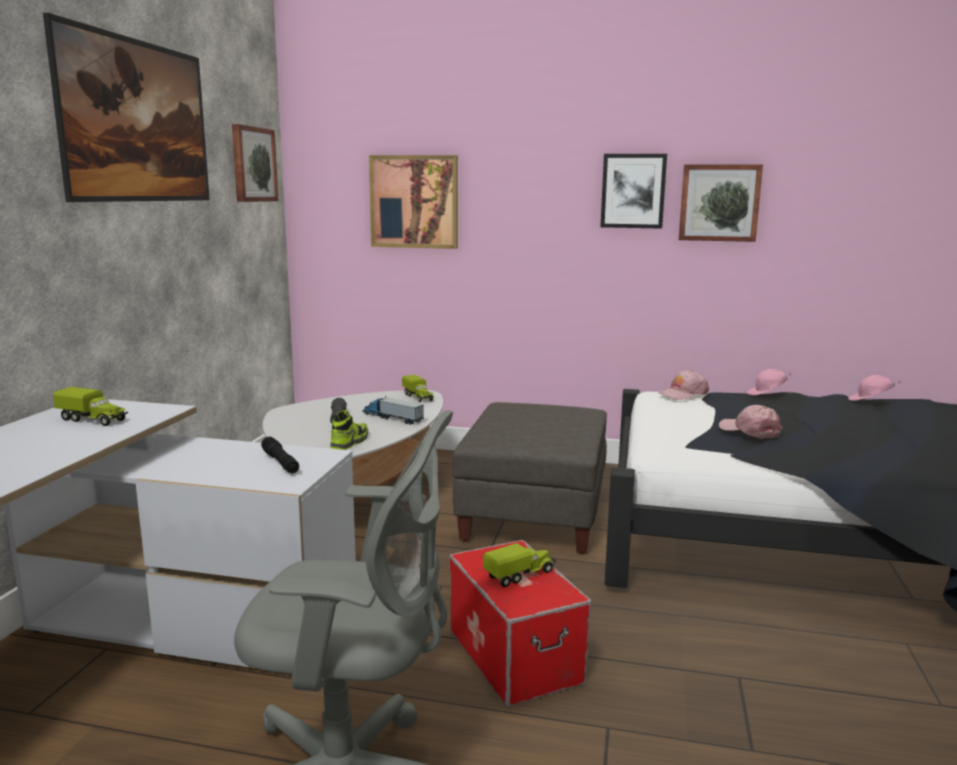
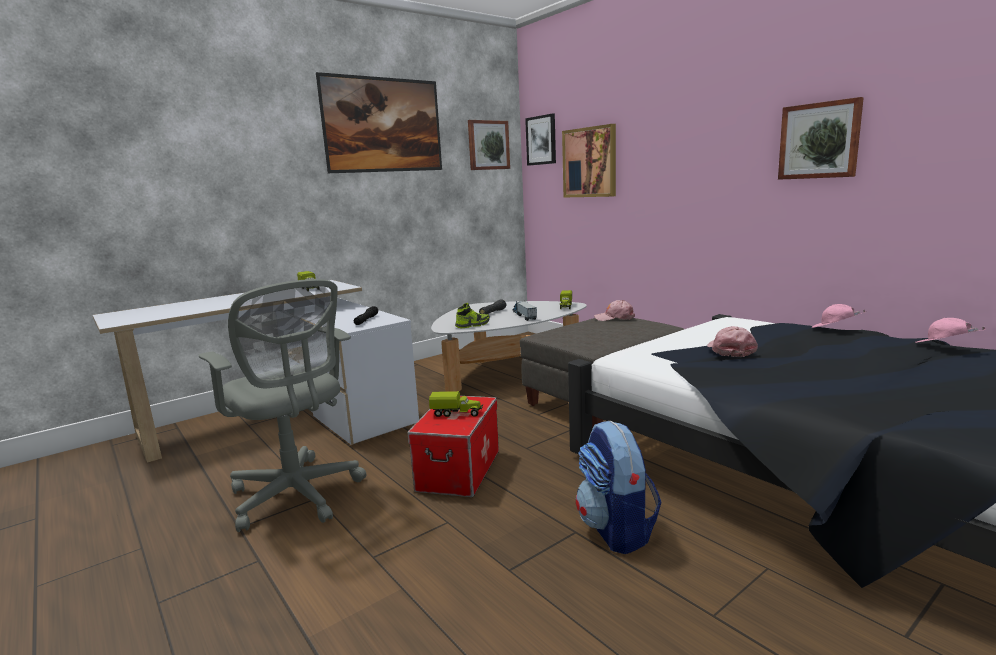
camera: 40 degrees right, 0 degrees up
(633, 191) = (741, 137): picture -> picture (541, 140)
(683, 394) = (747, 320): pink cap -> pink cap (614, 318)
(766, 659) = (616, 530): none -> backpack

